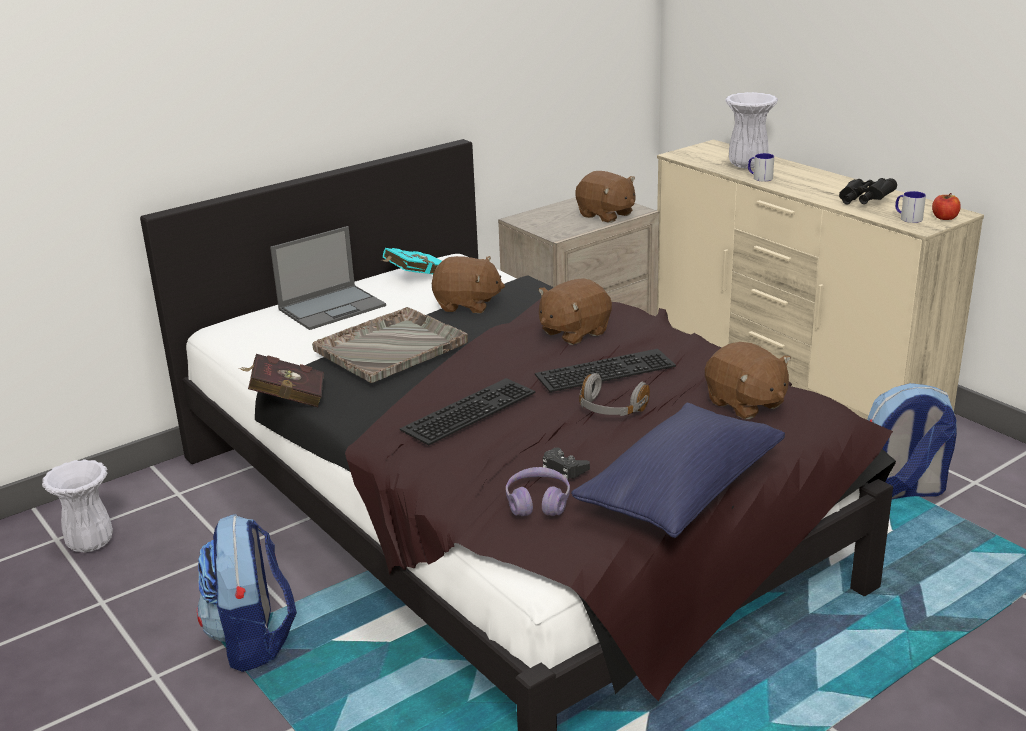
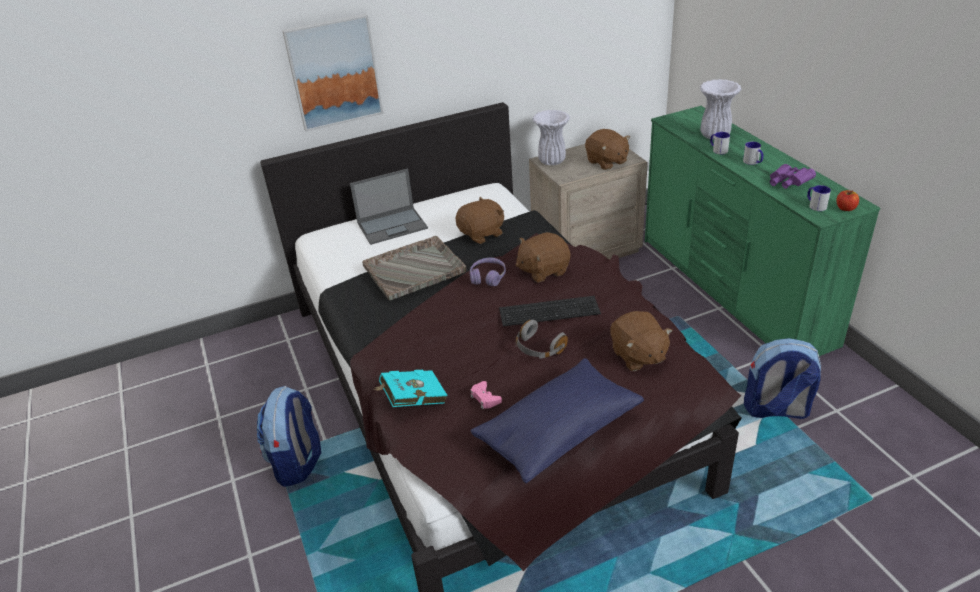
camera: 15 degrees right, 10 degrees up
(89, 543) = (225, 371): white vase -> white vase (551, 161)
(245, 89) = (334, 72): none -> picture
(285, 398) = (333, 304): red book -> none
(415, 278) = (457, 204): turquoise book -> turquoise book (411, 400)
(467, 305) = (482, 234): brown plush toy -> brown plush toy turned 60 degrees counterclockwise
(468, 409) = (442, 334): keyboard -> none
(538, 502) = (455, 426): purple headphones -> purple headphones (488, 277)
(564, 468) = (485, 398): black game controller -> pink game controller
(791, 372) = (732, 290): beige dresser -> green dresser
(809, 186) = (753, 162): none -> mug
(863, 201) = (788, 184): black binoculars -> purple binoculars

